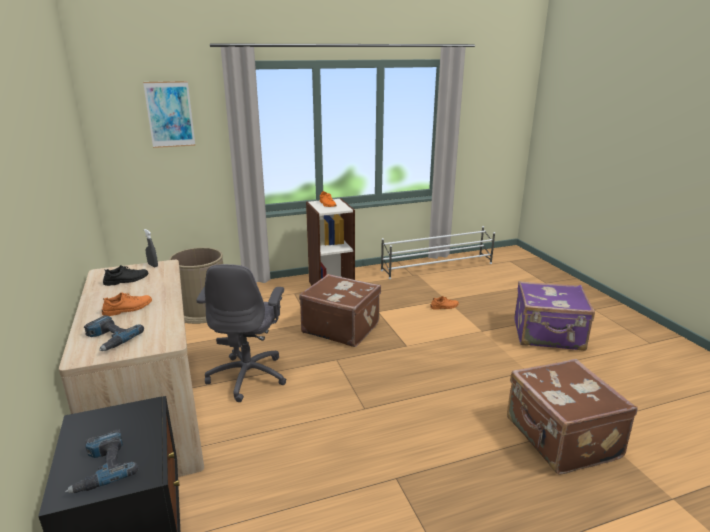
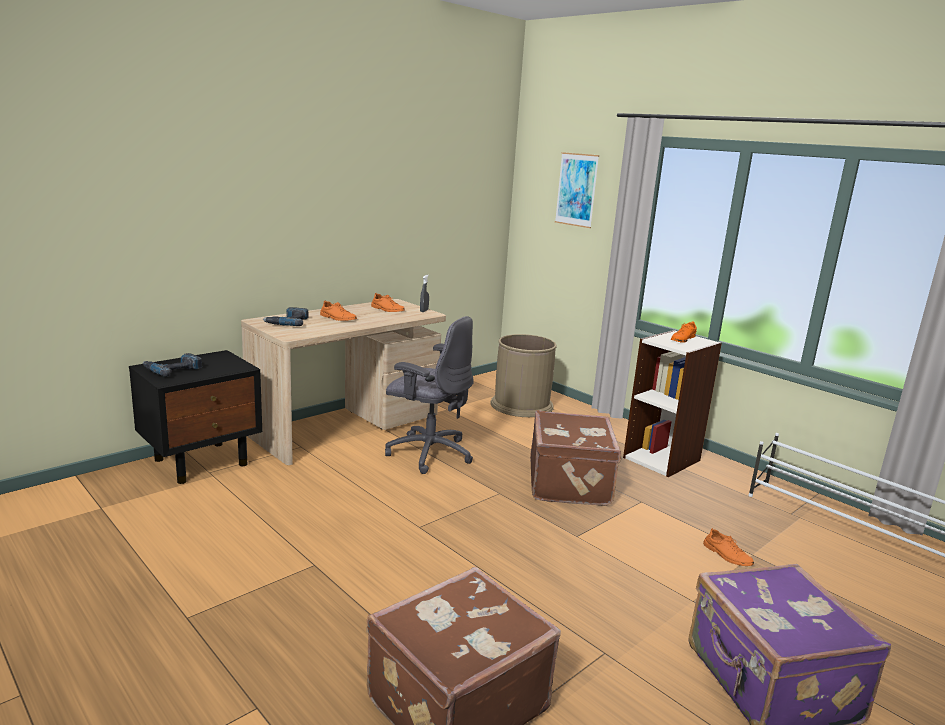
camera: 65 degrees right, 5 degrees down
(126, 280) = (387, 309): black shoe -> orange shoe
(248, 376) = (428, 453): grey office chair -> grey office chair turned 135 degrees counterclockwise

